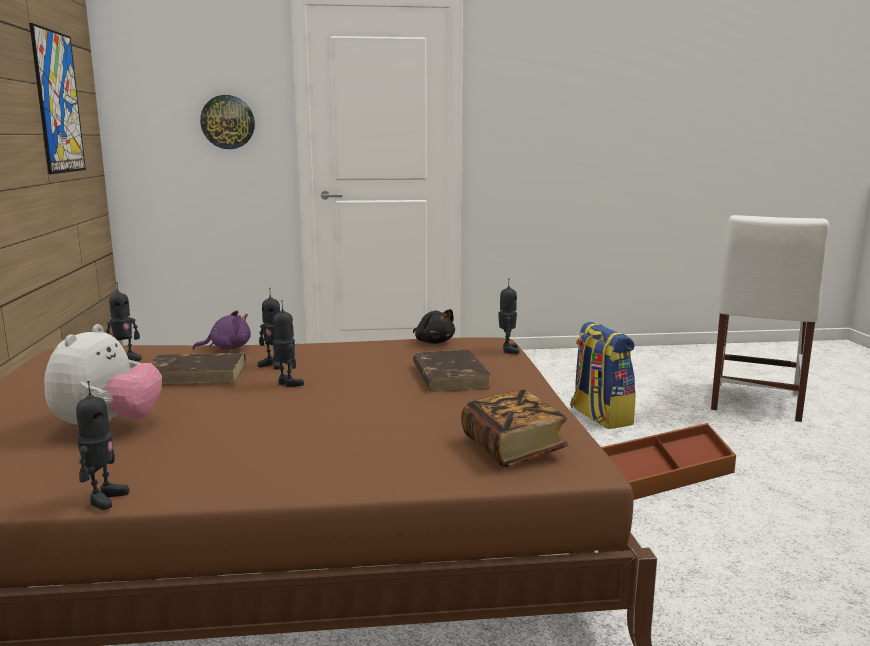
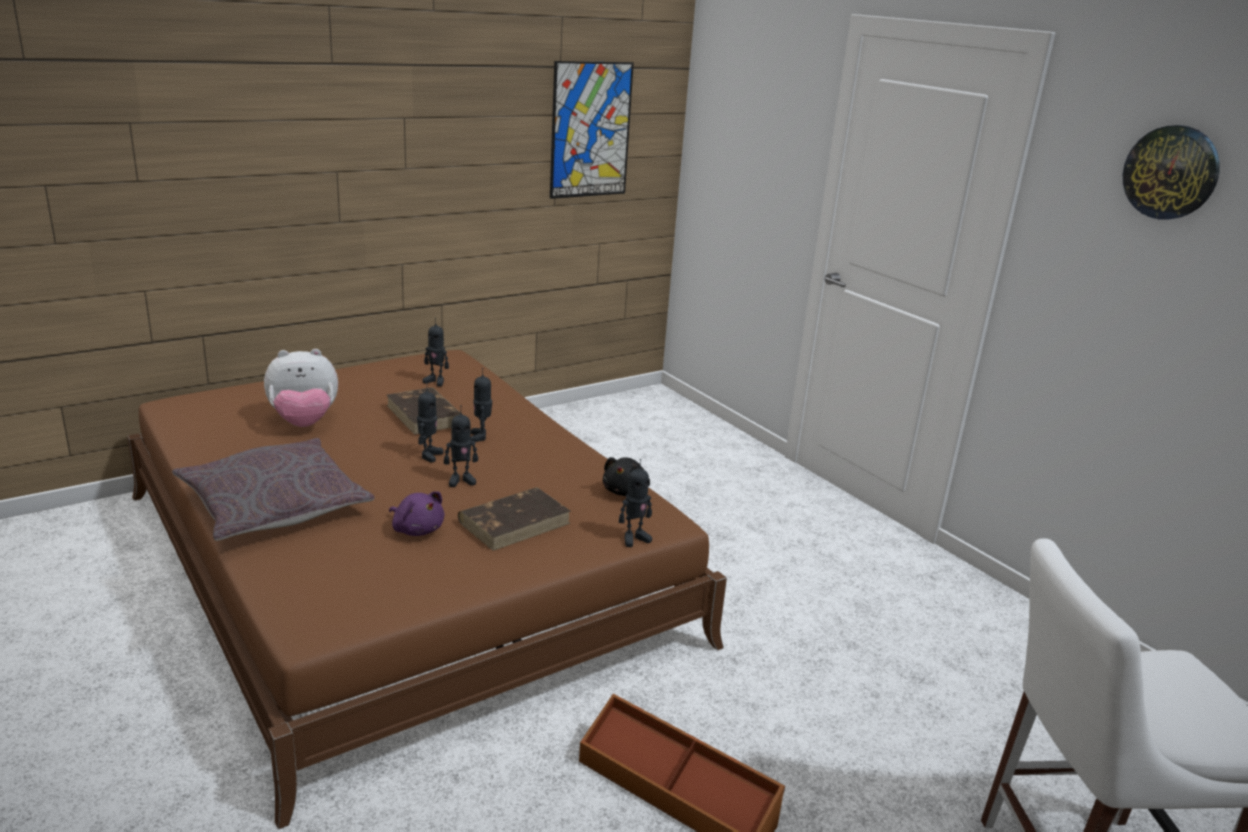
camera: 60 degrees right, 10 degrees up
(104, 499) = (189, 461): toy robot -> toy robot (461, 481)
(227, 348) = (512, 406): purple plush toy -> purple plush toy (417, 529)
(228, 122) = (769, 166): wall clock -> wall clock (1171, 172)
(302, 459) = (274, 505): none -> grey pillow
(513, 448) = (335, 590): book -> none
(599, 417) = (827, 706): backpack -> none

